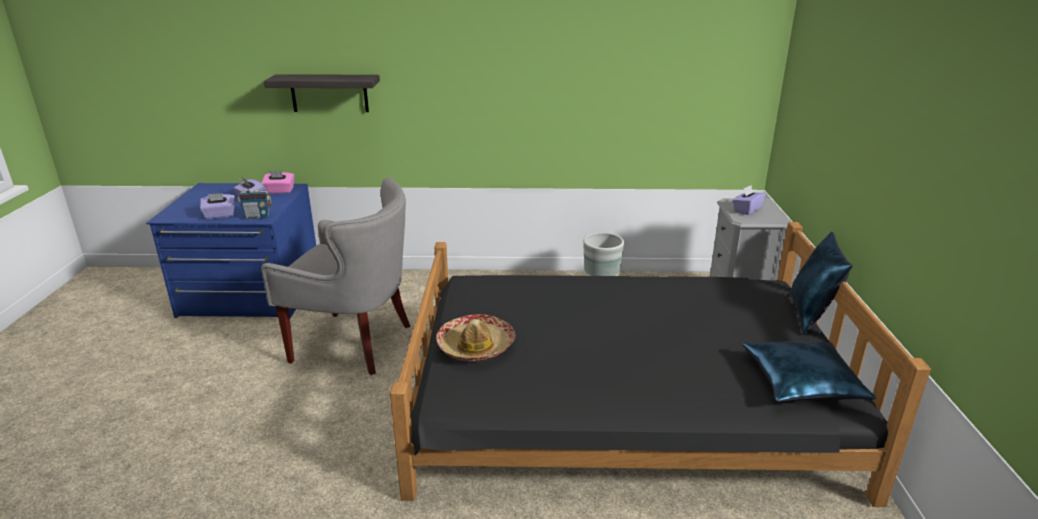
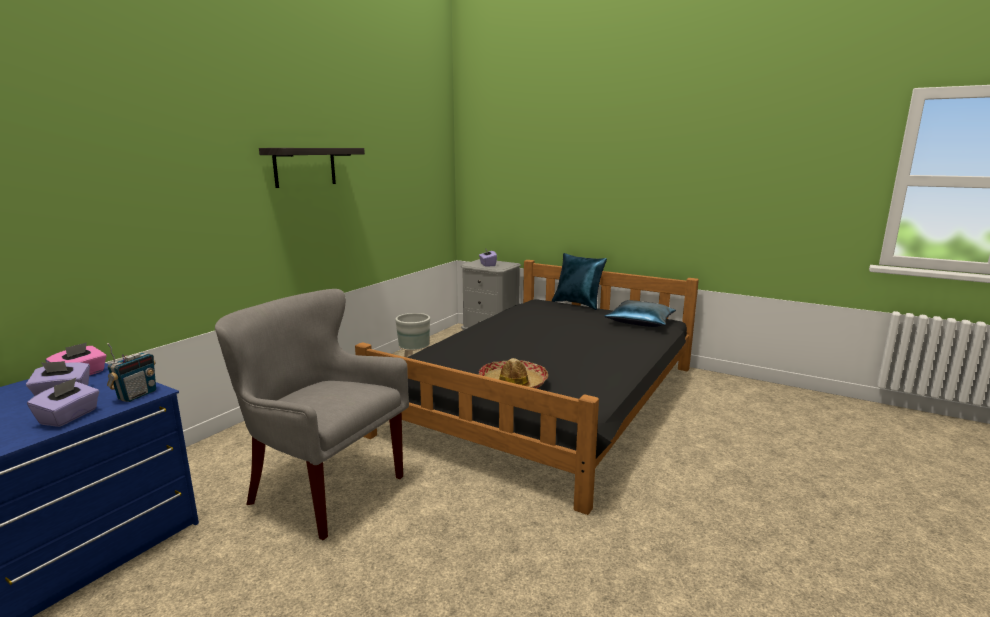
camera: 60 degrees left, 10 degrees down
(329, 93) = (117, 228): shelf -> shelf (305, 167)
(355, 344) = (324, 489): grey armchair -> grey armchair turned 105 degrees counterclockwise

